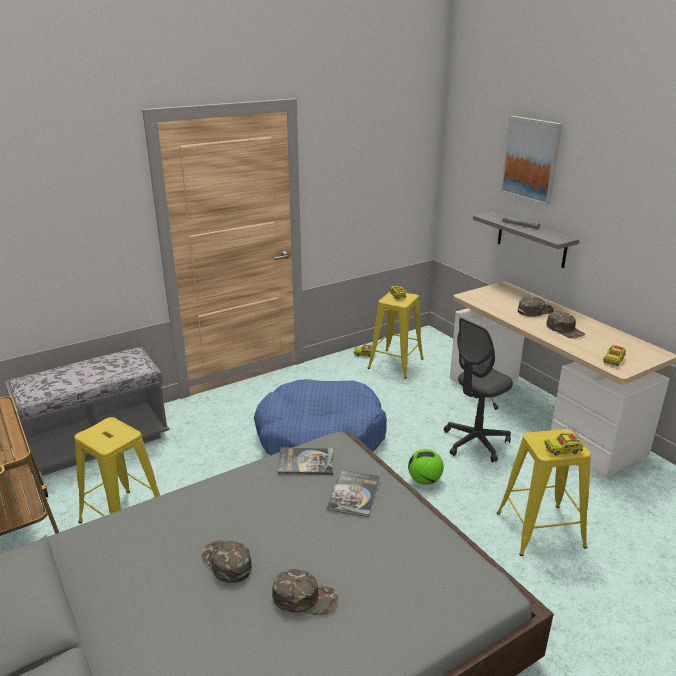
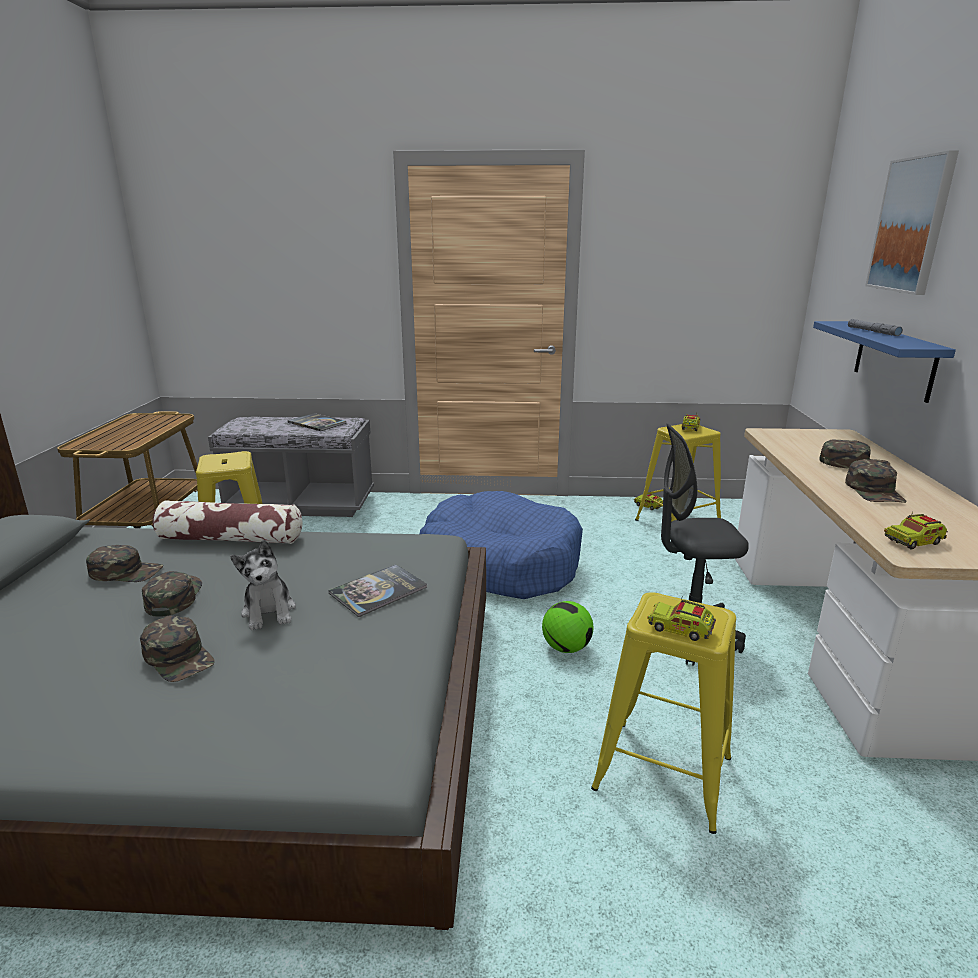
camera: 35 degrees right, 5 degrees down
(149, 562) = (126, 572): none -> green cap
(187, 500) = (230, 539): none -> pillow
(306, 462) = (378, 547): book -> book (317, 423)
(307, 540) = (269, 612): none -> plush toy
(531, 240) = (894, 359): grey shelf -> blue shelf

